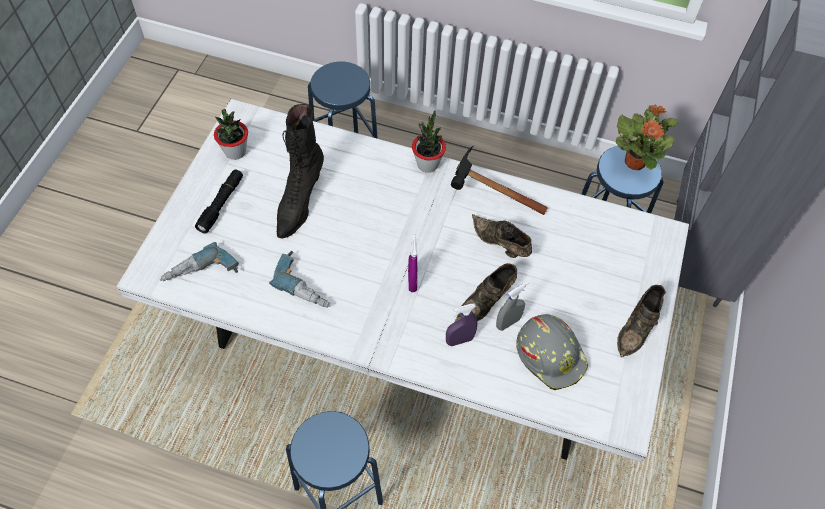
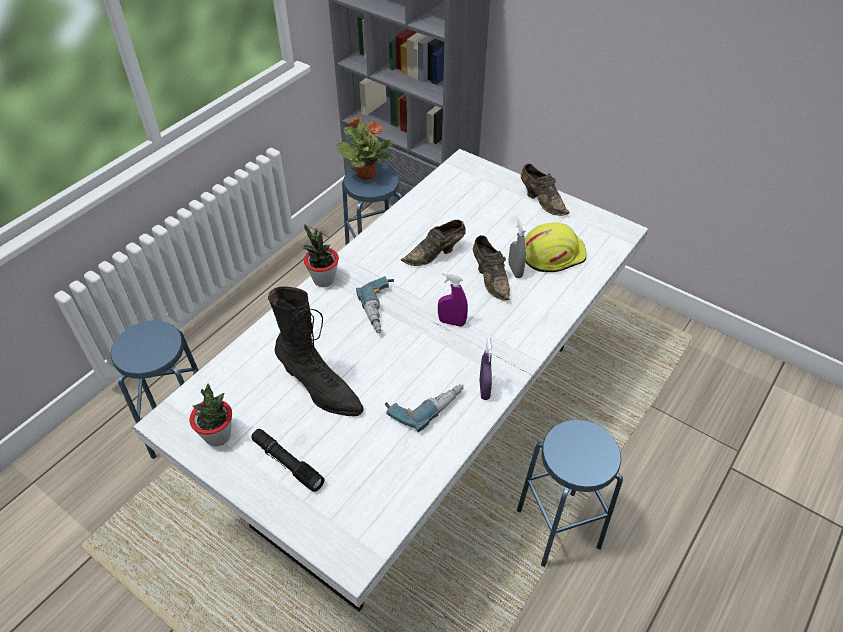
camera: 70 degrees left, 10 degrees down
(201, 276) = (378, 500): power drill -> power drill (382, 309)
(459, 340) = (523, 305): purple spray bottle -> purple spray bottle (484, 389)
(486, 194) = (378, 249): hammer -> none
(551, 354) = (552, 254): grey hard hat -> yellow hard hat

